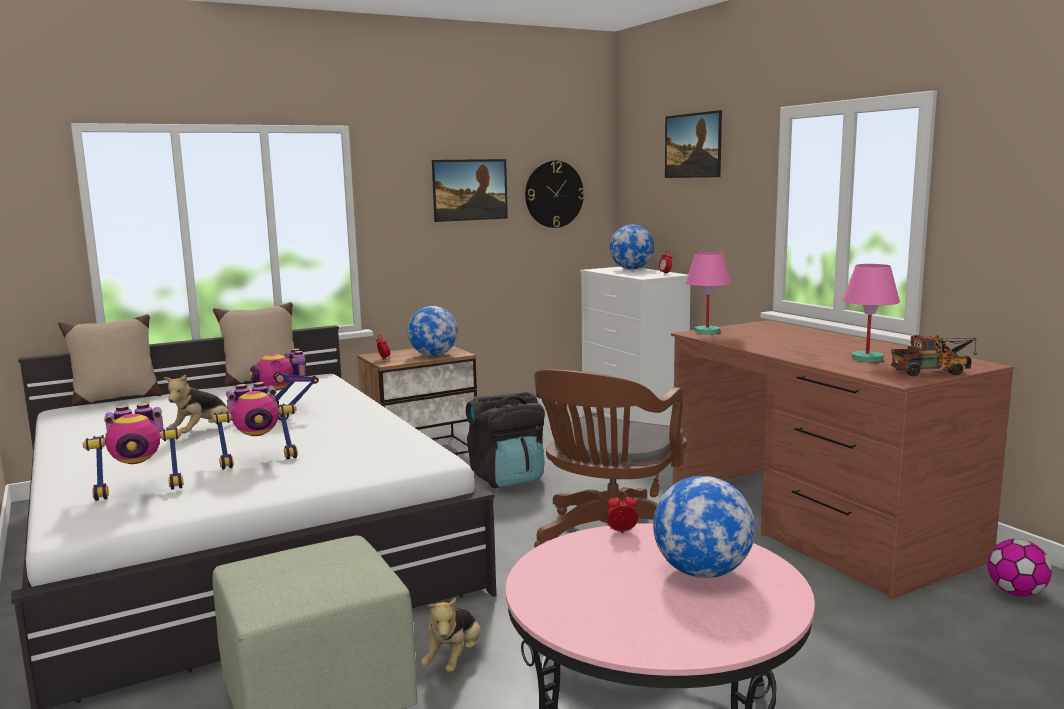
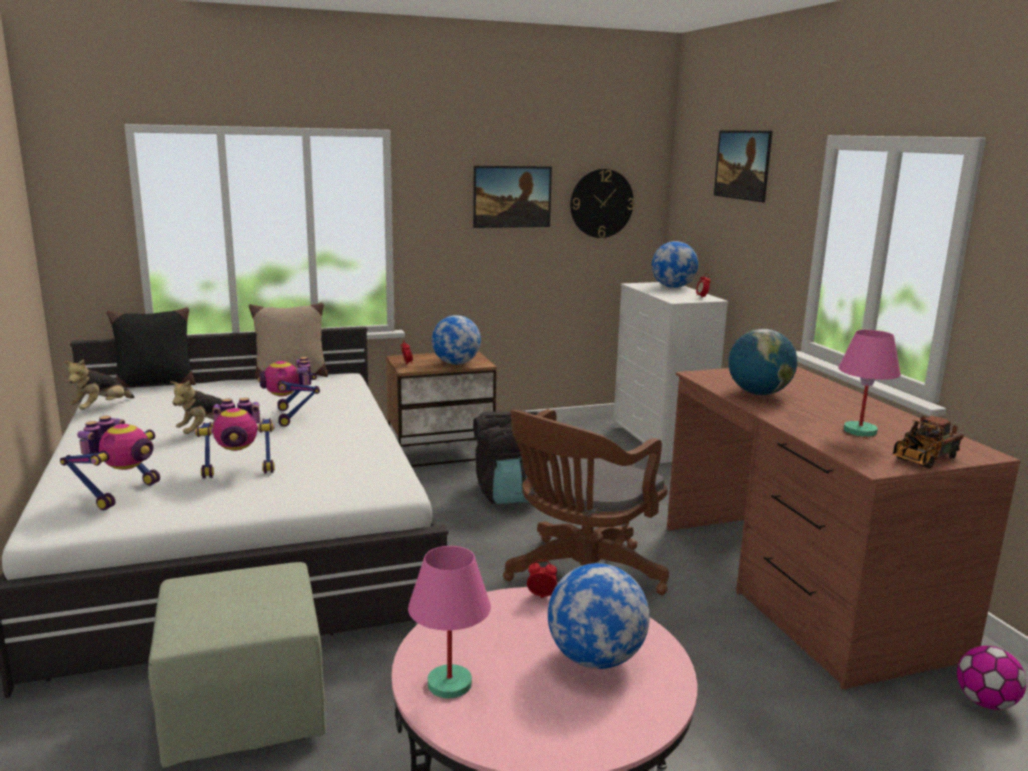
camera: 10 degrees right, 5 degrees up
(115, 398) = (155, 384): beige pillow -> black pillow
(140, 489) = (121, 493): toy robot -> toy robot turned 60 degrees counterclockwise
(454, 659) = (381, 689): plush toy -> plush toy (101, 408)
(708, 331) = (714, 374): pink table lamp -> pink table lamp (450, 684)
(758, 341) = (758, 394): none -> globe
(934, 372) = (922, 459): toy truck -> toy truck turned 135 degrees clockwise

